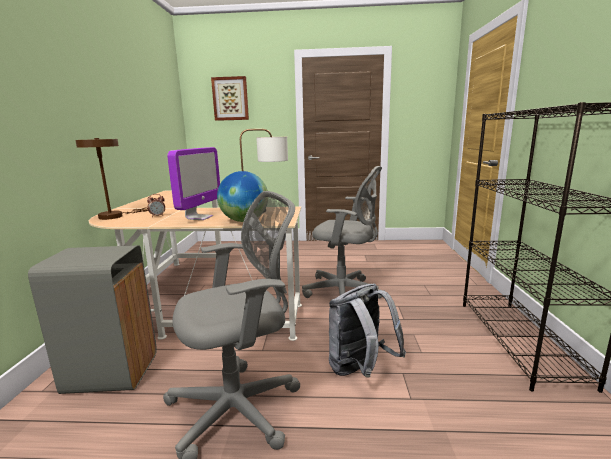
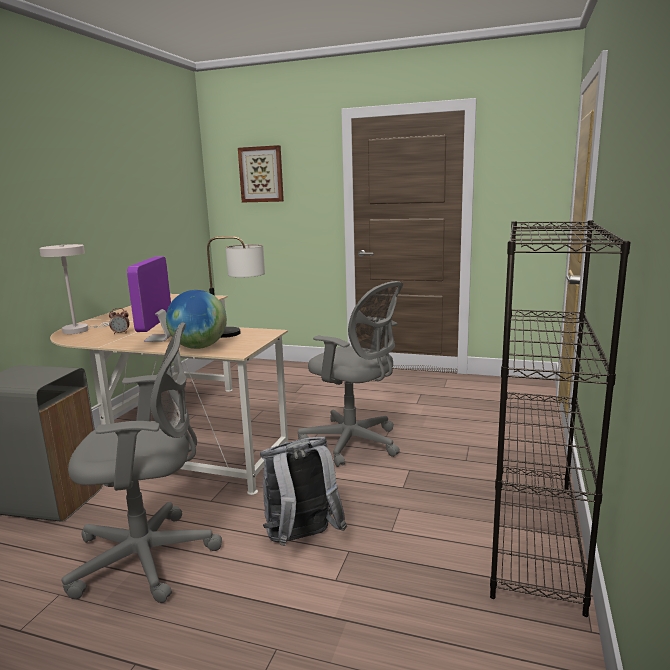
camera: 15 degrees right, 0 degrees up
(115, 216) = (80, 330): brown table lamp -> white table lamp
(199, 217) = (159, 339): monitor -> monitor turned 150 degrees clockwise

